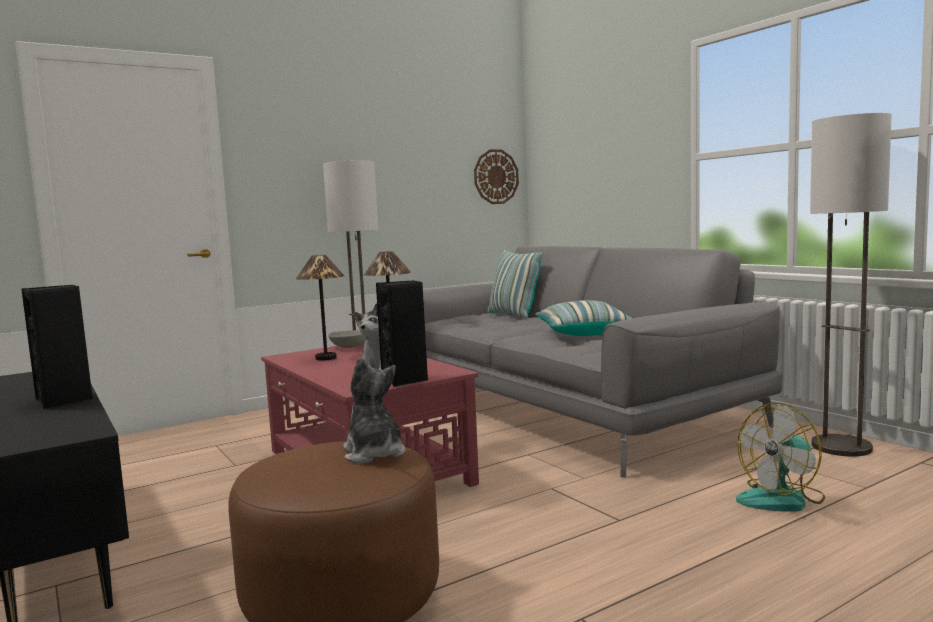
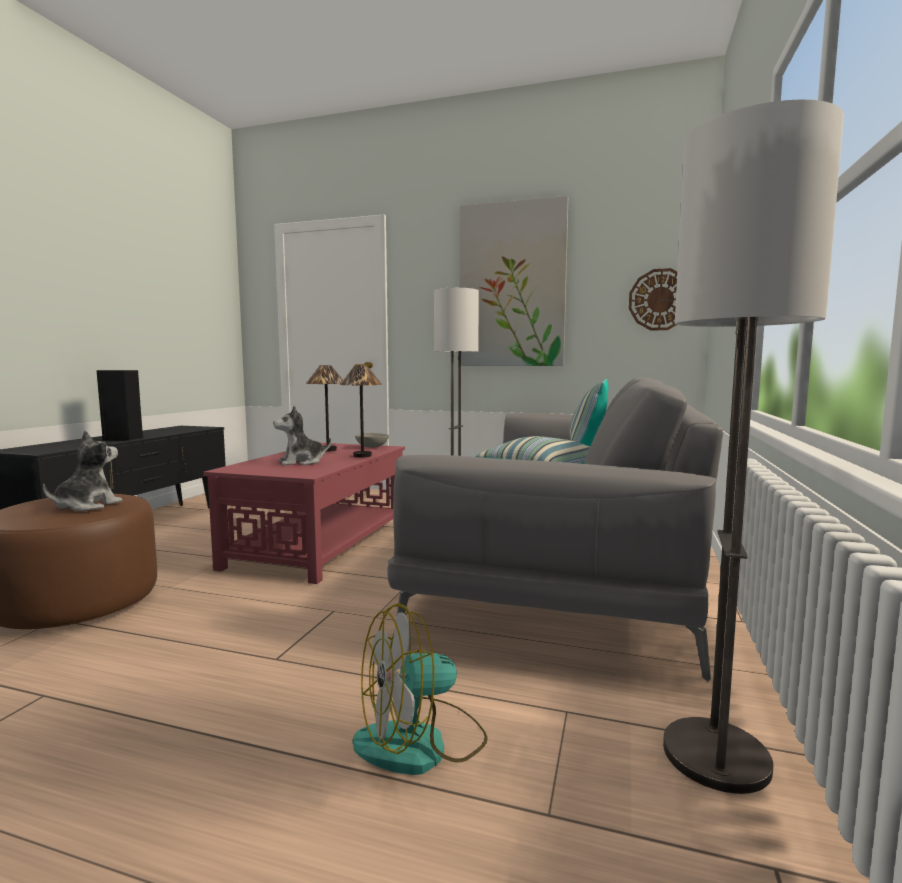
camera: 50 degrees right, 0 degrees up
(372, 157) = (512, 285): none -> picture
(405, 380) = (267, 471): black speaker -> none
(782, 499) = (421, 743): fan -> fan turned 45 degrees counterclockwise

